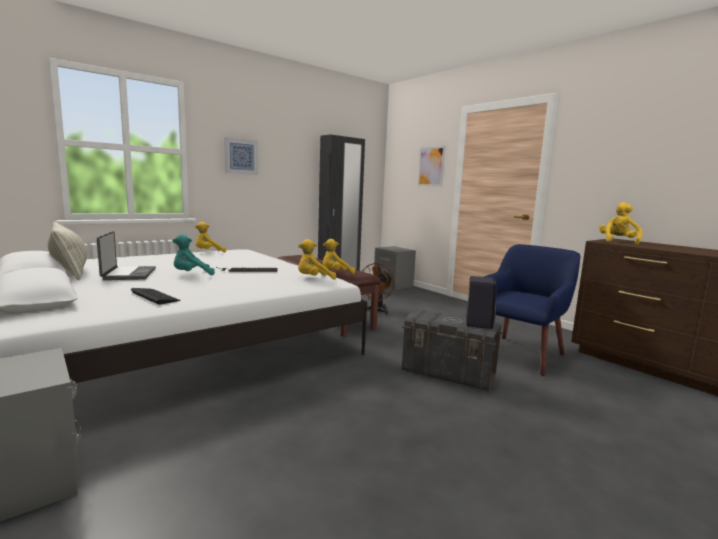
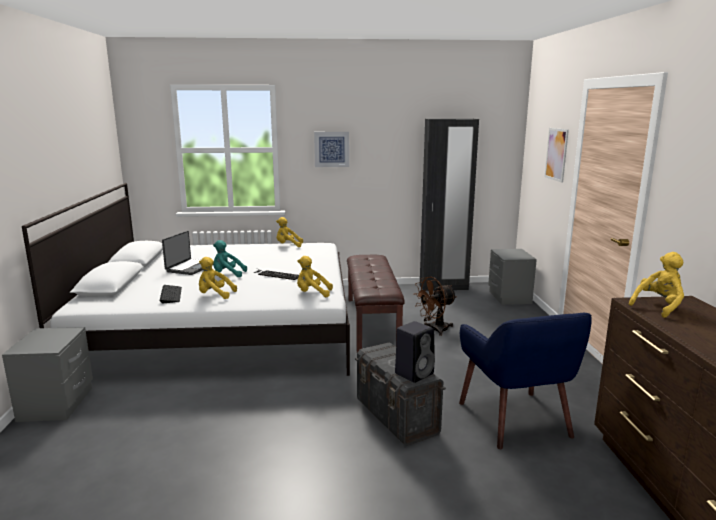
camera: 35 degrees right, 5 degrees up
(69, 271) = (162, 259): pillow -> none
(335, 273) = (362, 286): yellow plush toy -> yellow plush toy (214, 295)
(520, 354) = (515, 420): blue armchair -> blue armchair turned 90 degrees clockwise

